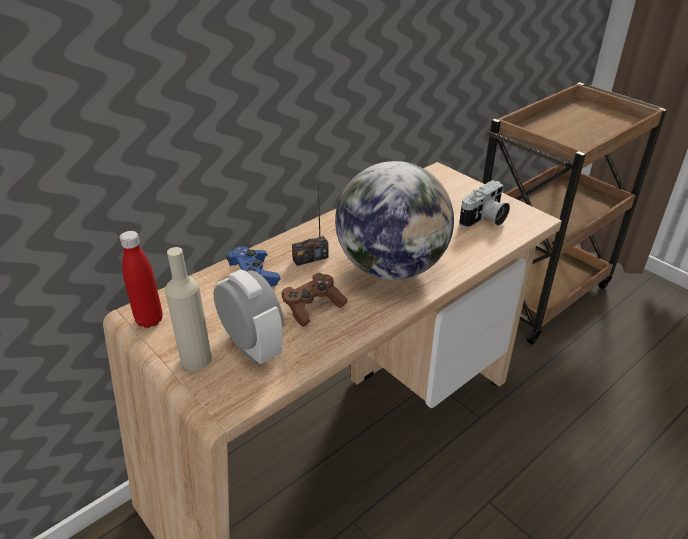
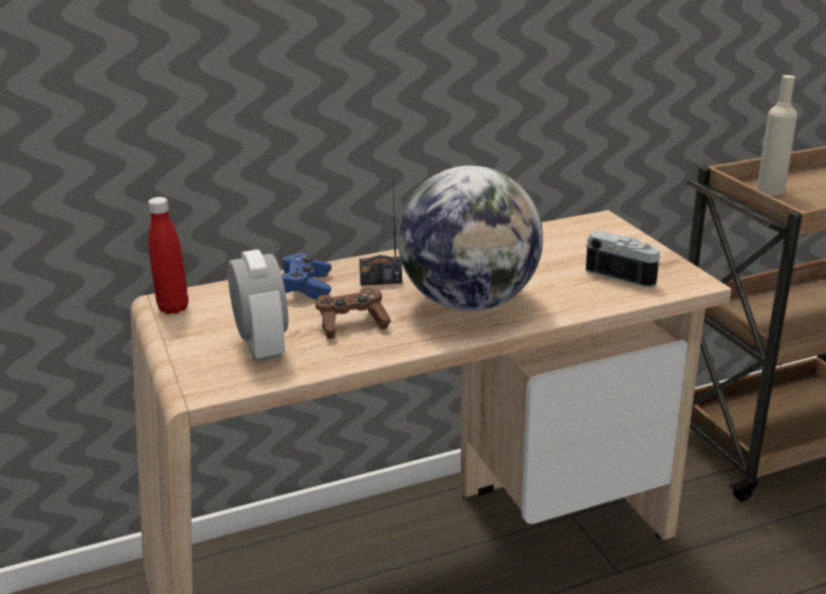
camera: 20 degrees right, 10 degrees down
(196, 359) = (198, 347): beige bottle -> beige bottle (770, 191)
(485, 219) = (624, 274): camera -> camera turned 120 degrees counterclockwise

